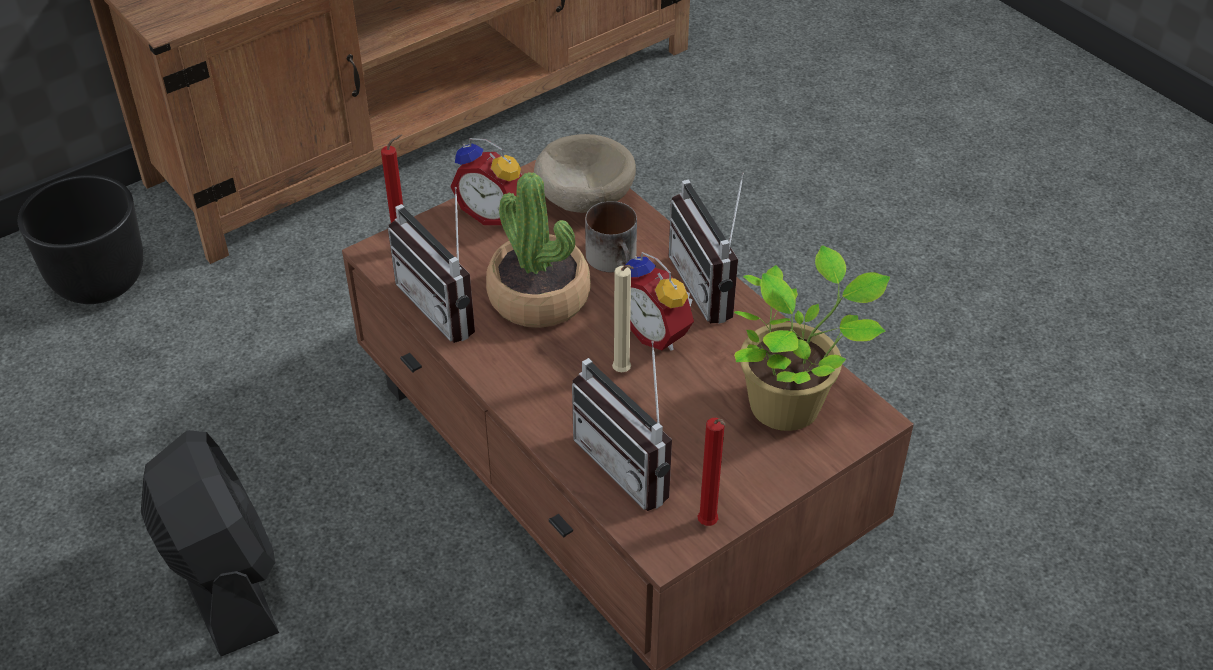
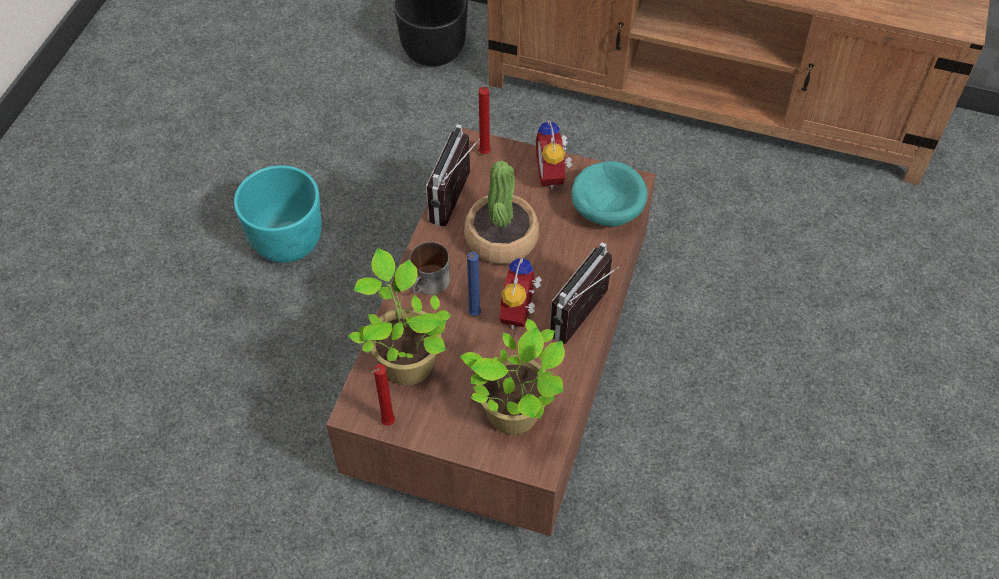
camera: 55 degrees right, 10 degrees up
(223, 577) = (287, 241): black fan -> turquoise planter
(582, 198) = (606, 209): beige bowl -> turquoise bowl
(616, 259) = (566, 257): mug -> mug (429, 284)
(623, 373) = (473, 315): beige candle -> blue candle
(633, 464) = (406, 361): radio -> potted plant

